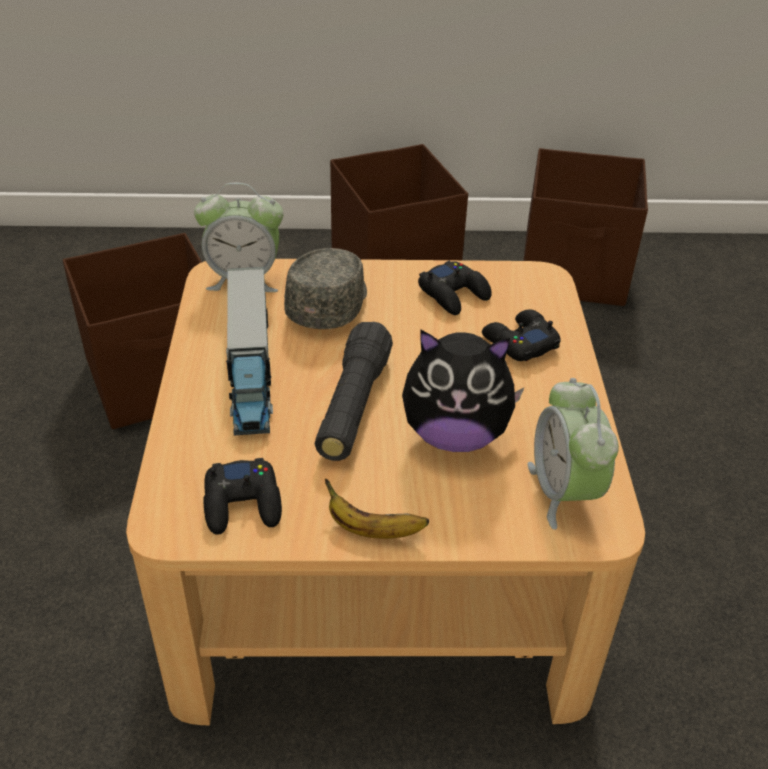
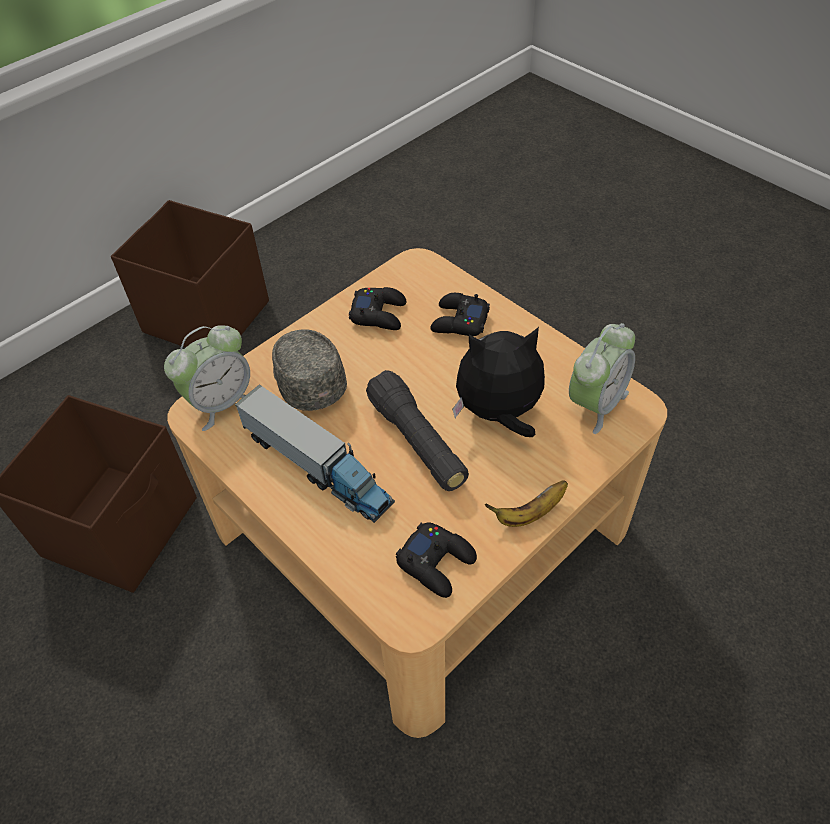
camera: 40 degrees left, 10 degrees up
(455, 435) = (498, 414): plush toy -> plush toy turned 150 degrees counterclockwise
(564, 492) = (595, 404): alarm clock -> alarm clock turned 90 degrees counterclockwise
(575, 274) = (333, 239): brown storage box -> none

